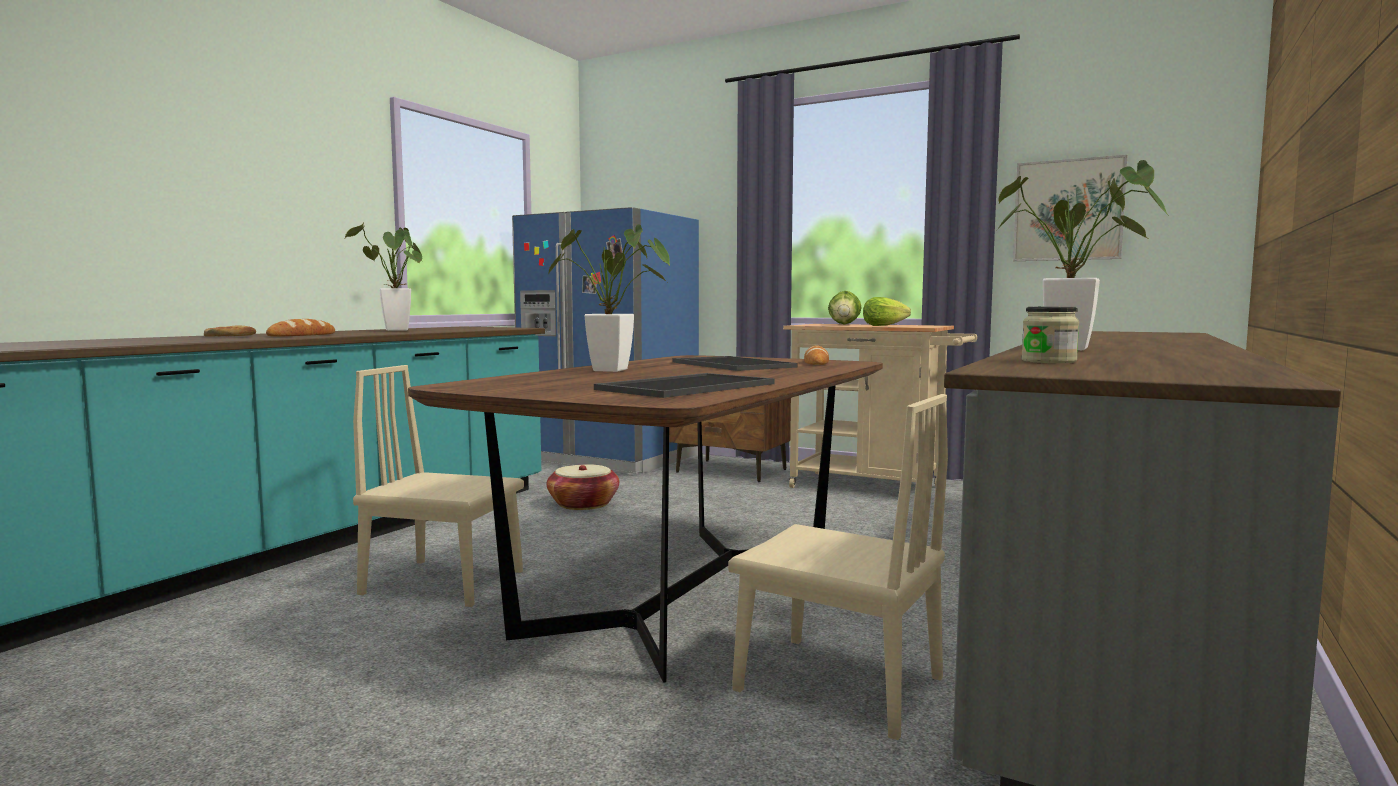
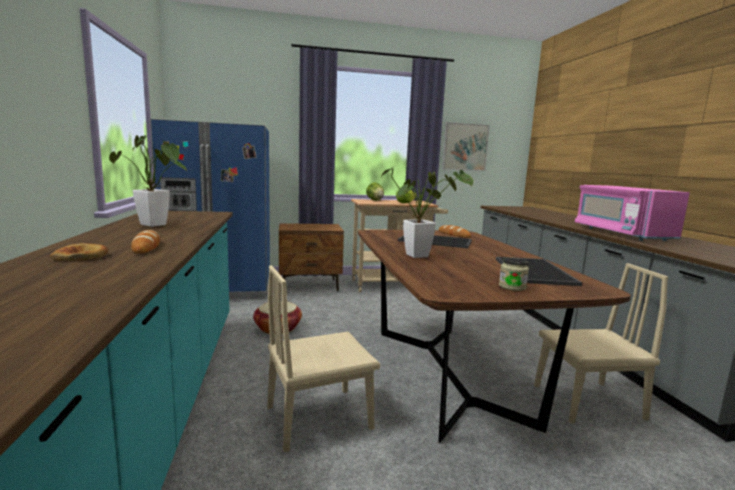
camera: 40 degrees left, 5 degrees up
(1048, 361) = (693, 251): jar -> jar (512, 287)
(1079, 349) = (620, 233): potted plant -> pink microwave

